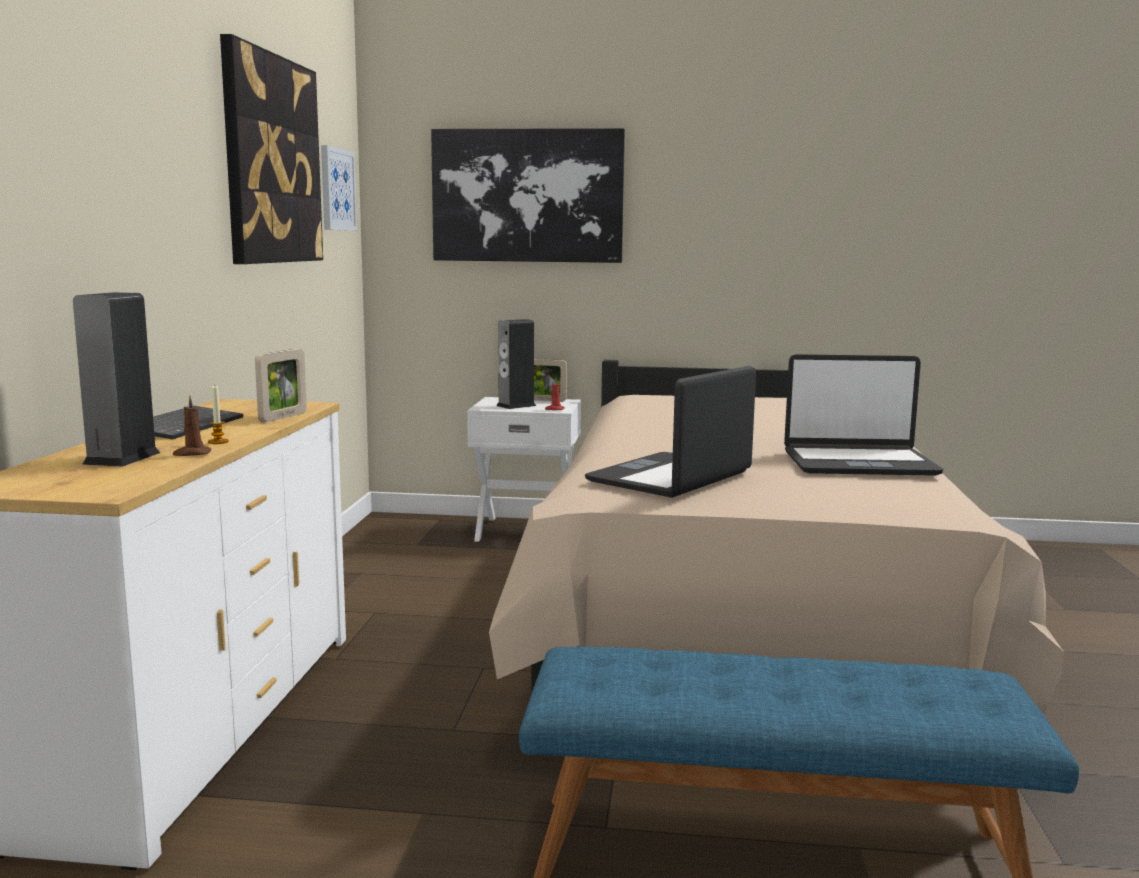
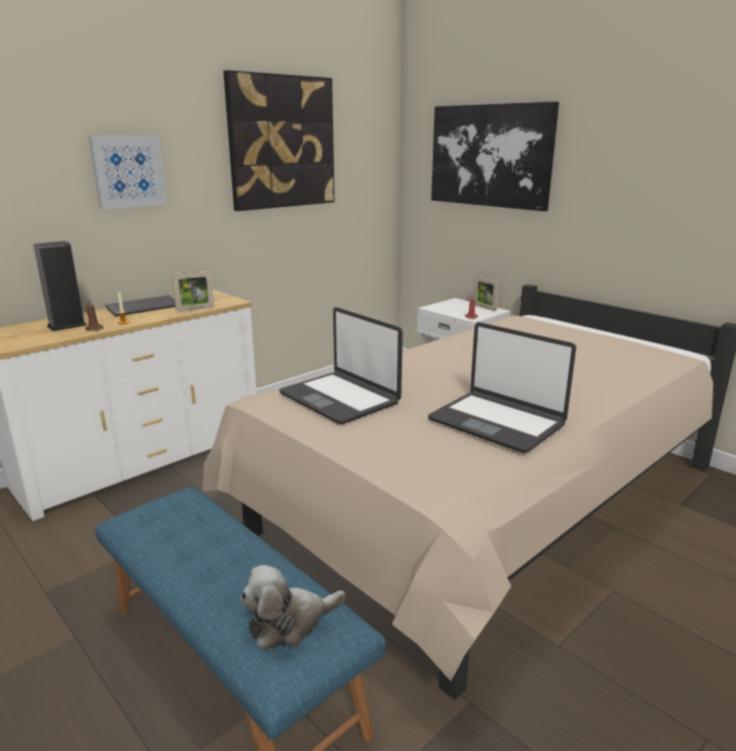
camera: 40 degrees right, 10 degrees up
(337, 189) = (364, 153): picture -> picture (128, 171)
(516, 405) = (454, 309): speaker -> none
(671, 478) = (340, 398): laptop -> laptop turned 120 degrees counterclockwise
(947, 692) = (289, 623): none -> plush toy

